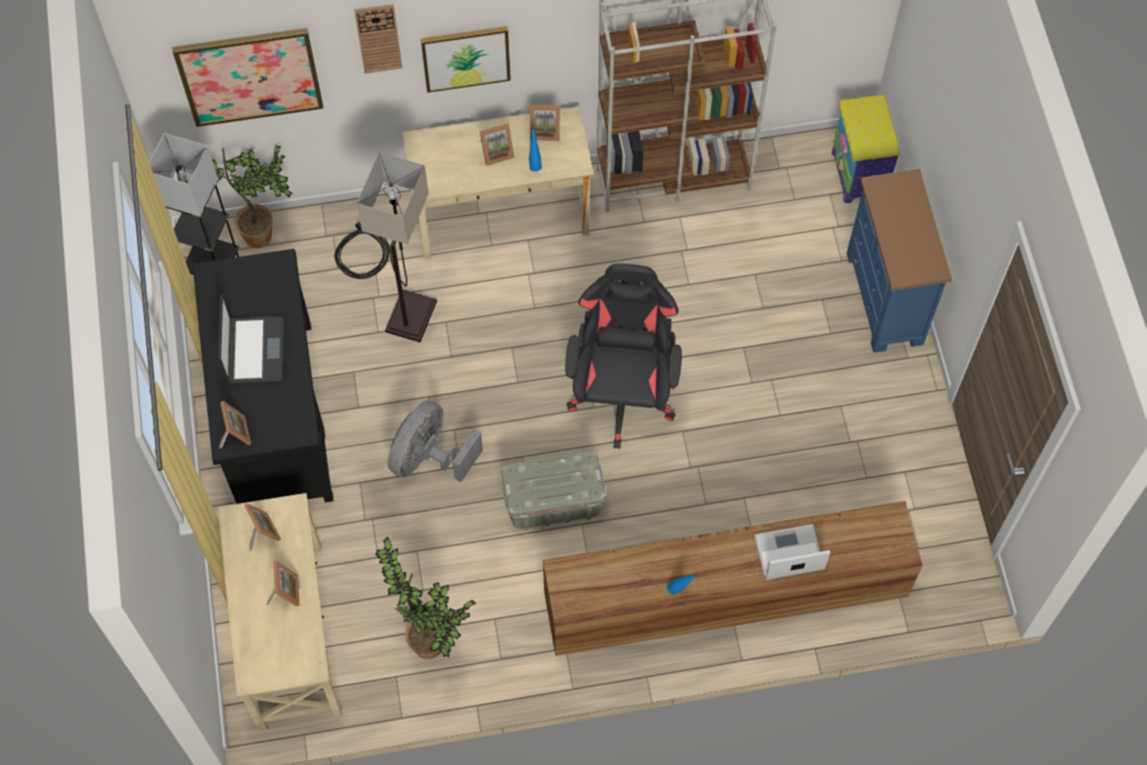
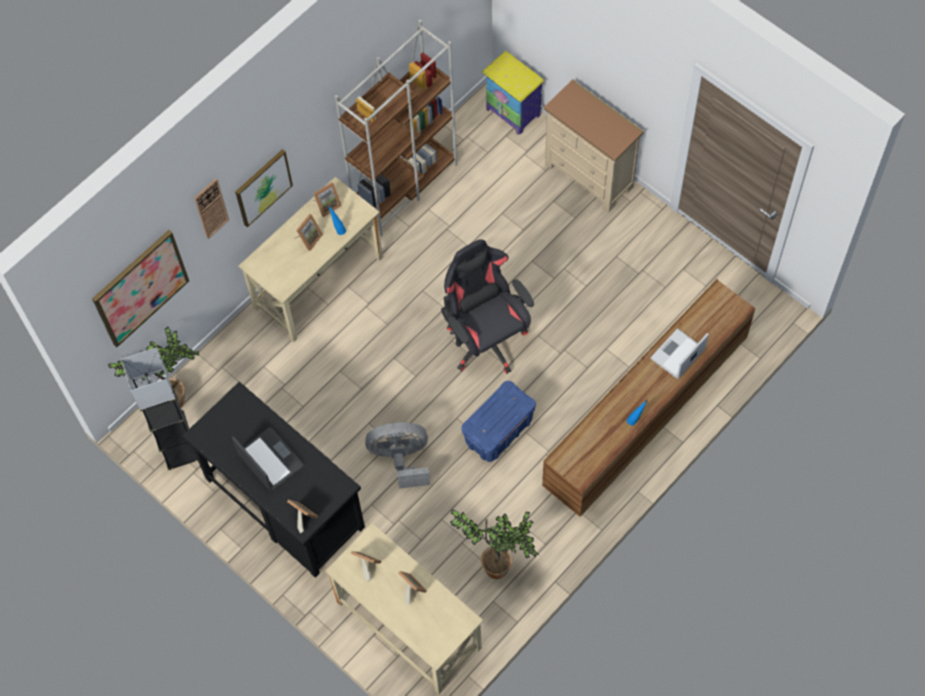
camera: 35 degrees left, 0 degrees up
(385, 282) = (281, 372): floor lamp -> none
(429, 458) = (401, 459): grey fan -> grey fan turned 90 degrees clockwise
(553, 503) = (498, 432): grey storage box -> blue storage box
(884, 299) = (588, 176): blue dresser -> beige dresser

